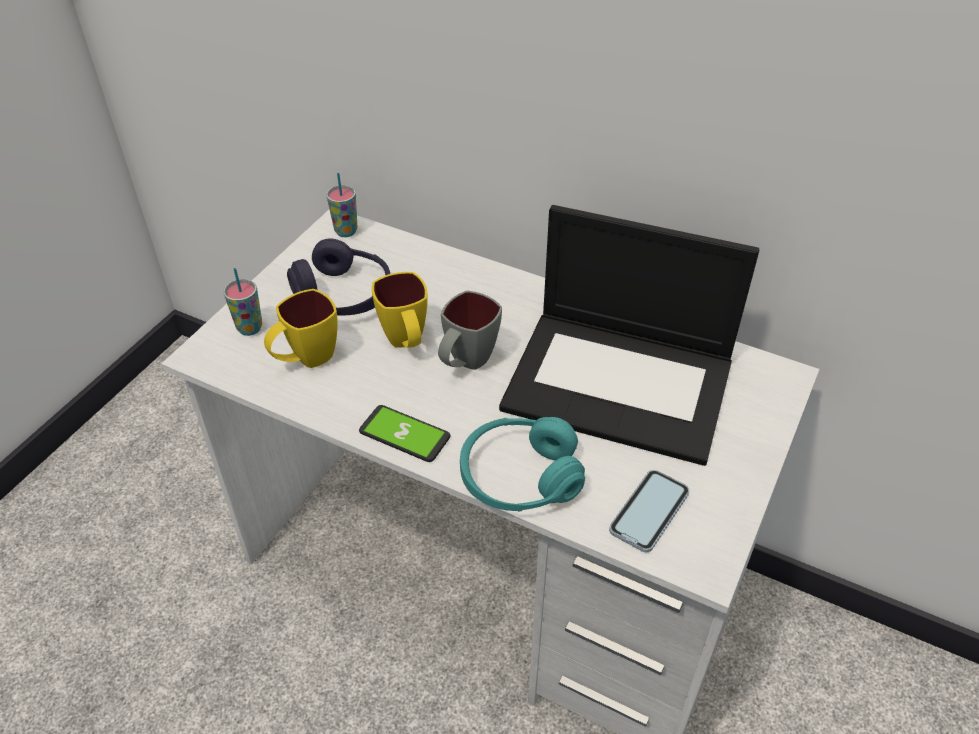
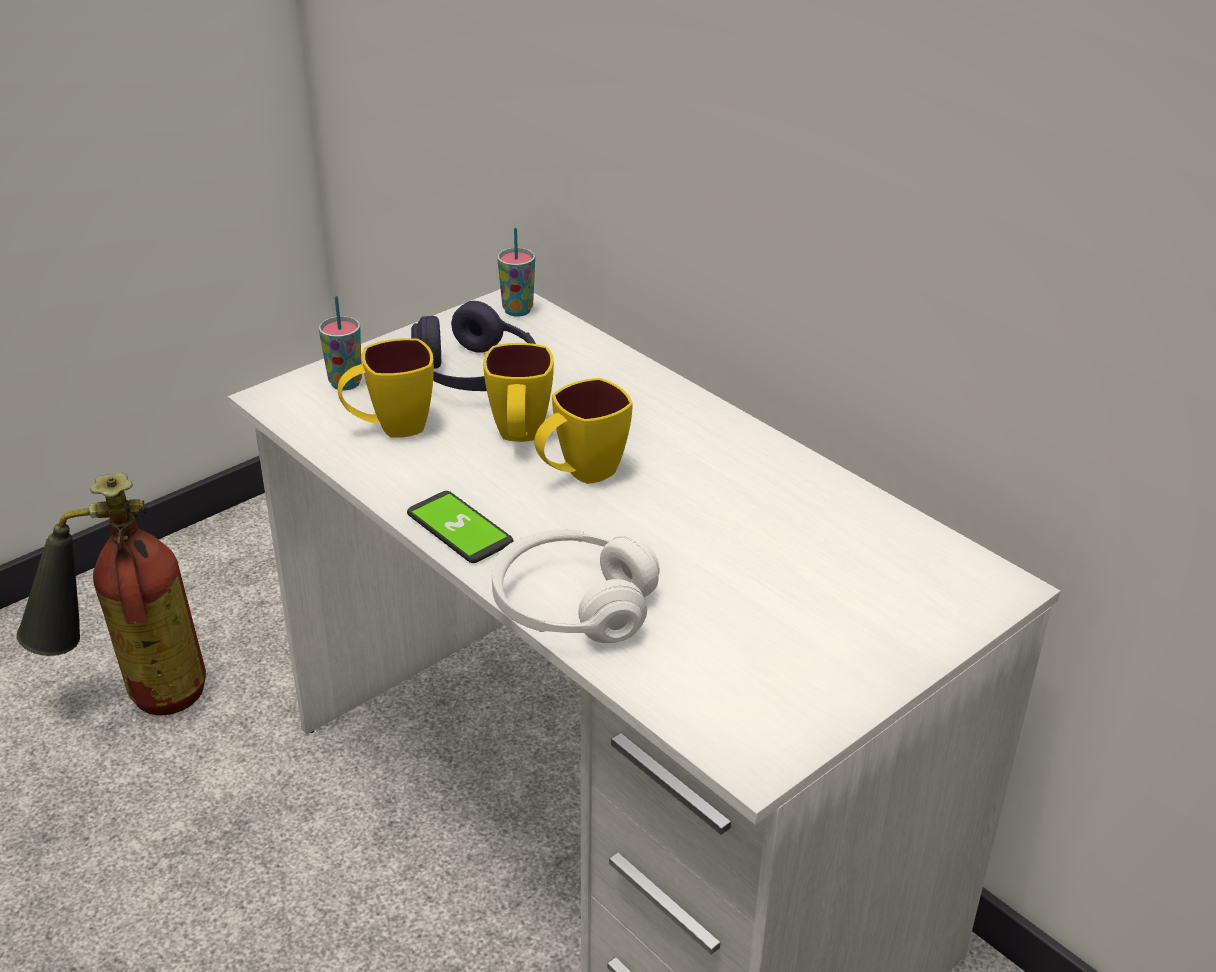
camera: 20 degrees right, 10 degrees down
(108, 575) = (135, 698): none -> fire extinguisher
(466, 363) = (580, 475): grey mug -> yellow mug
(520, 477) = (573, 606): turquoise headphones -> white headphones
(621, 384) = (767, 542): laptop -> none
(649, 512) = (716, 685): phone -> none

